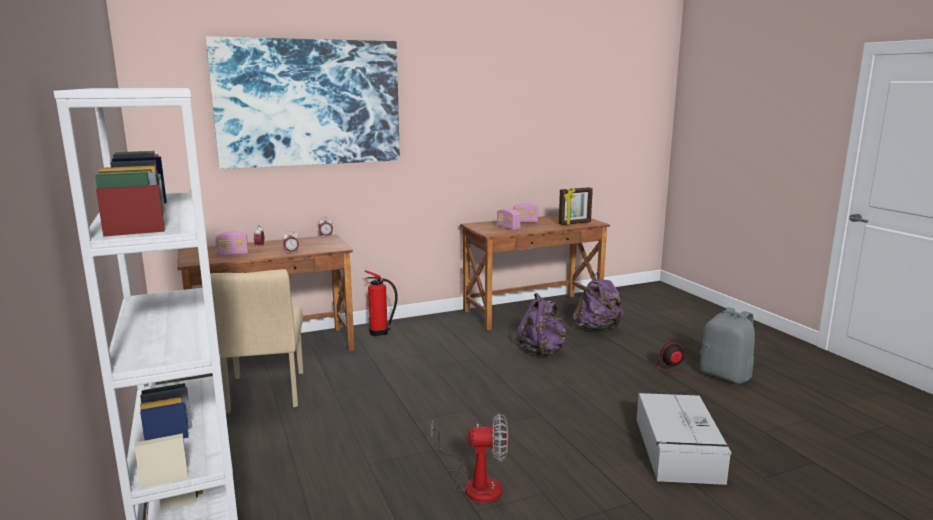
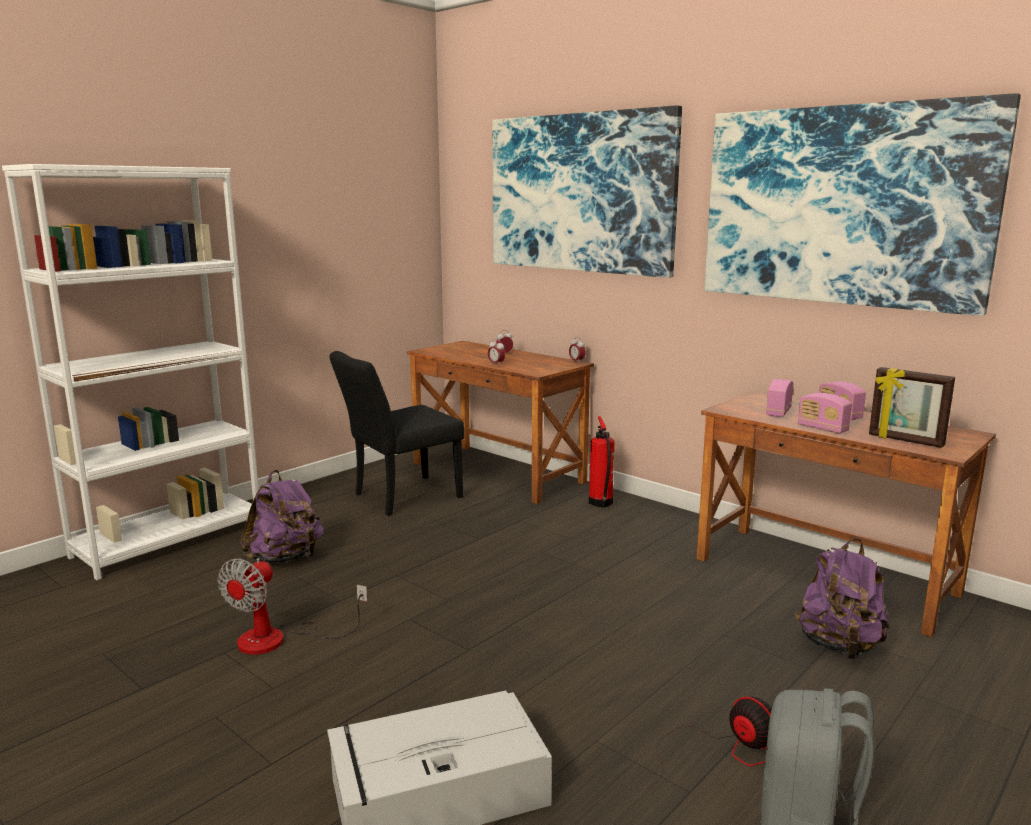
camera: 65 degrees right, 0 degrees up
(233, 254) = (465, 353): radio -> radio (822, 429)
(264, 395) = (400, 497): beige chair -> black chair
(474, 483) = (279, 639): fan -> fan turned 45 degrees clockwise
(498, 107) = (842, 206): none -> picture
(542, 351) = (676, 613): purple backpack -> purple backpack (285, 559)

